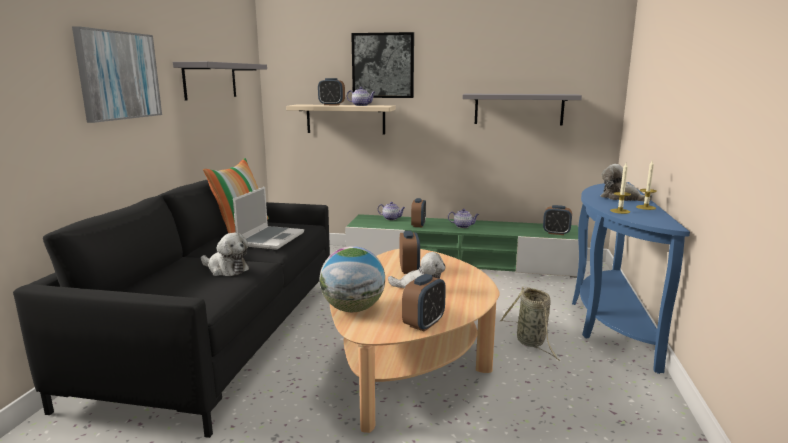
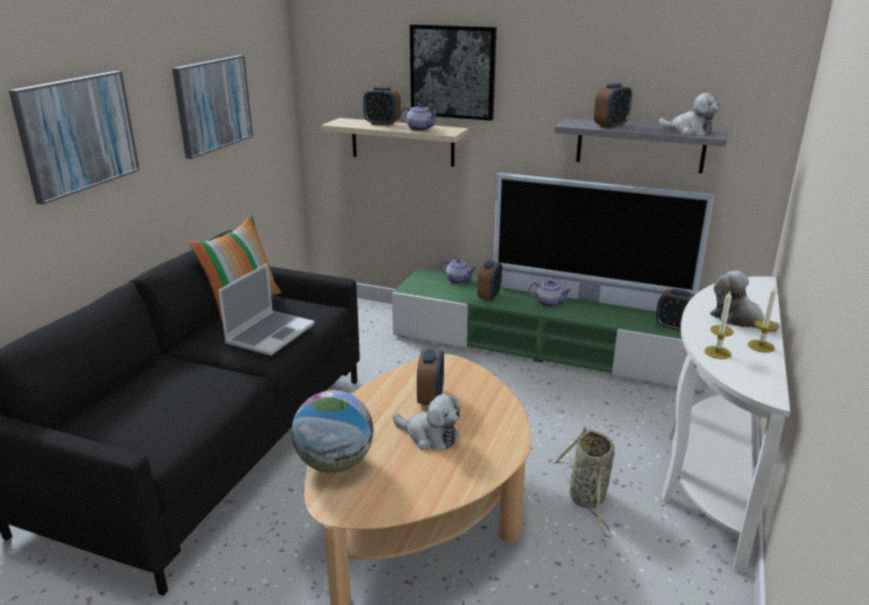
camera: 10 degrees right, 10 degrees up
(210, 81) = (213, 105): grey shelf -> picture
(226, 269) = (199, 388): plush toy -> plush toy (689, 131)
(424, 324) = (410, 500): alarm clock -> alarm clock (611, 126)
(490, 223) = (588, 300): none -> television
(608, 321) = (708, 474): blue console table -> white console table

